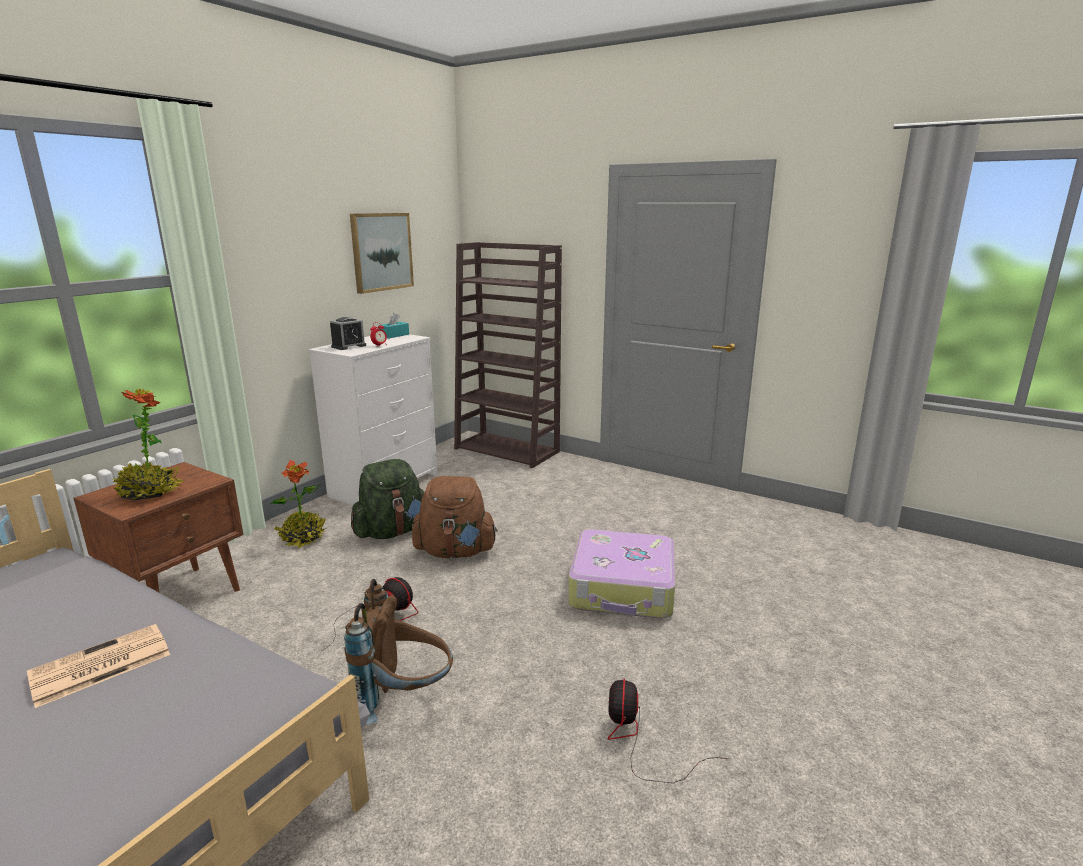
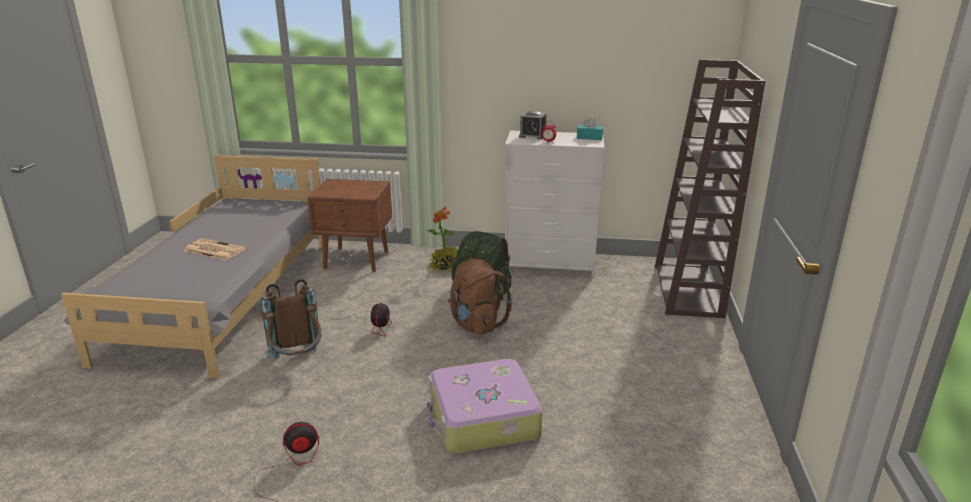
camera: 65 degrees right, 5 degrees up
(149, 493) = (342, 190): potted plant -> none
(381, 252) = (612, 58): picture -> none

